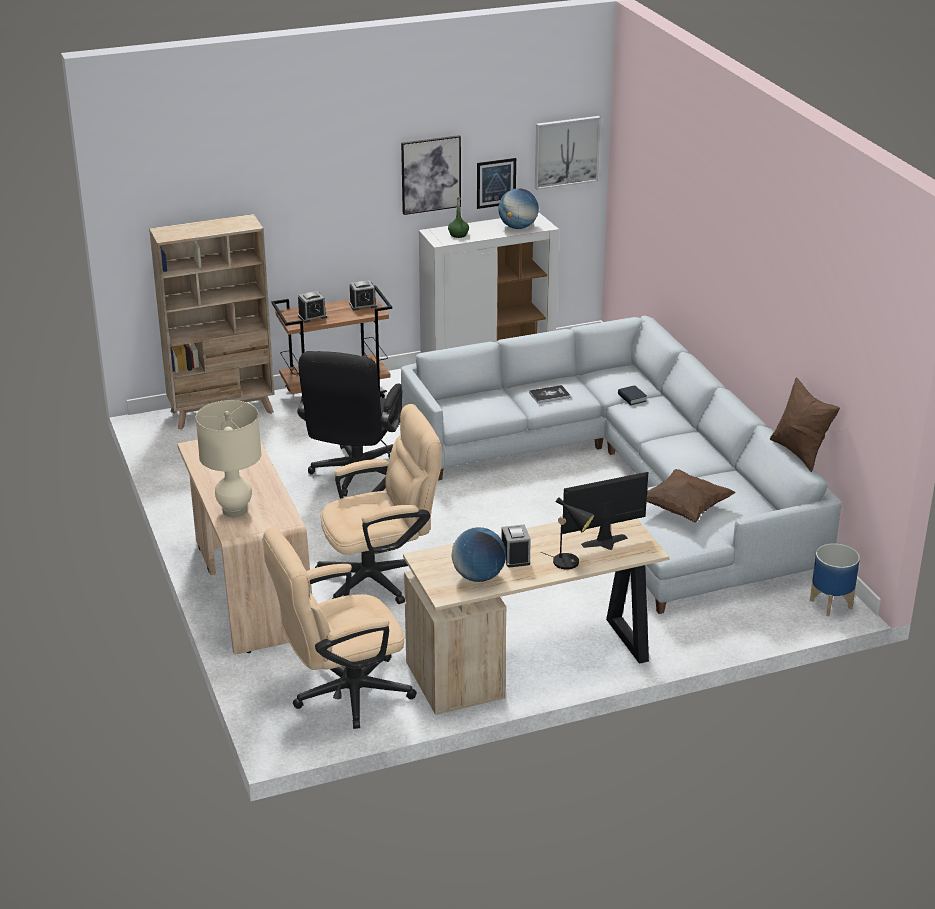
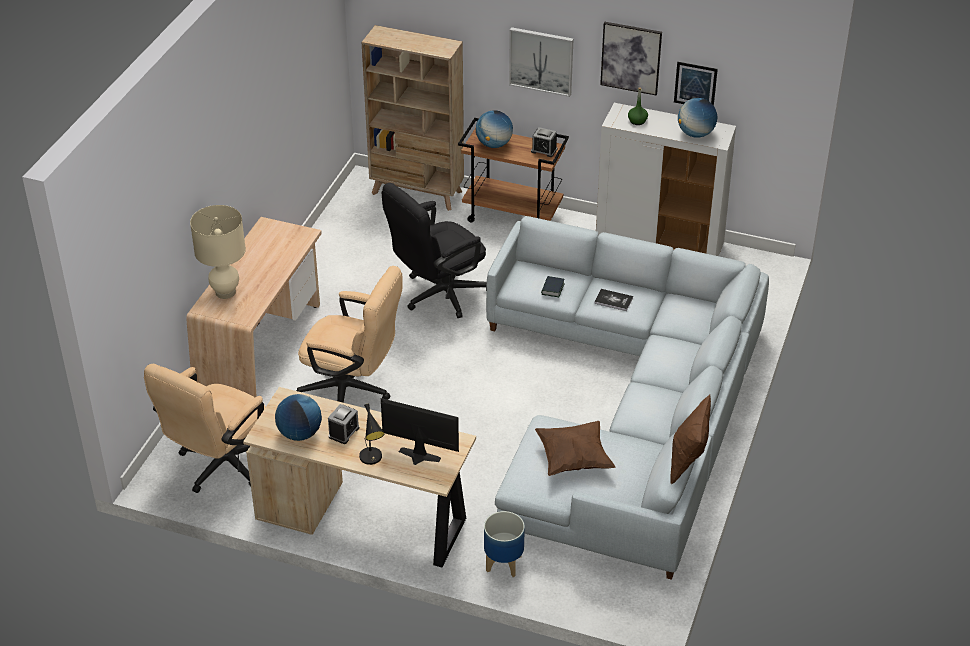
camera: 40 degrees right, 10 degrees up
(312, 316) = (494, 144): alarm clock -> globe
(341, 694) = (219, 467): beige office chair -> beige office chair turned 75 degrees counterclockwise
(566, 152) = (771, 79): picture -> picture (541, 61)
(632, 398) = (674, 336): book -> book (552, 289)
(831, 604) = (639, 606): planter -> planter (503, 564)

